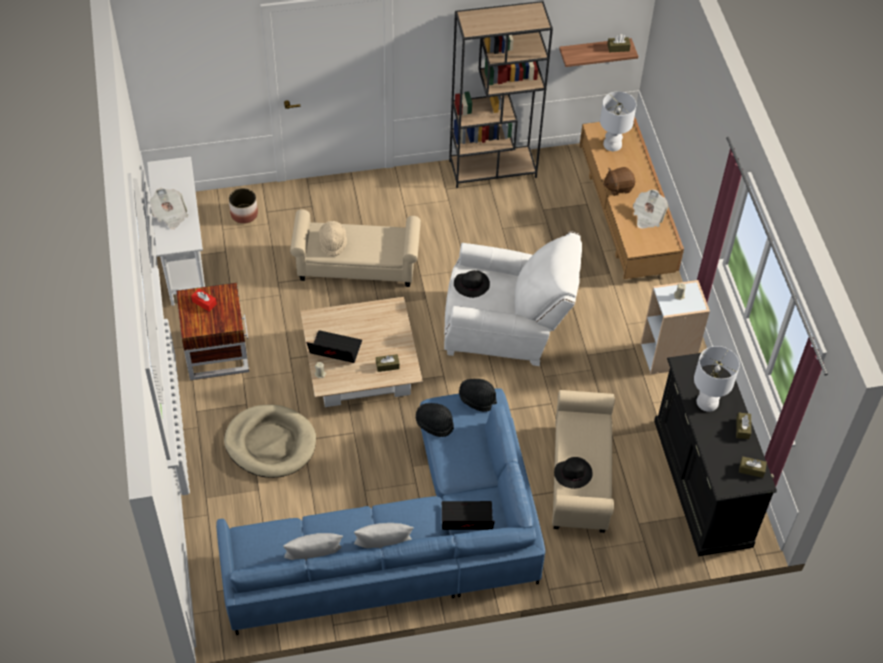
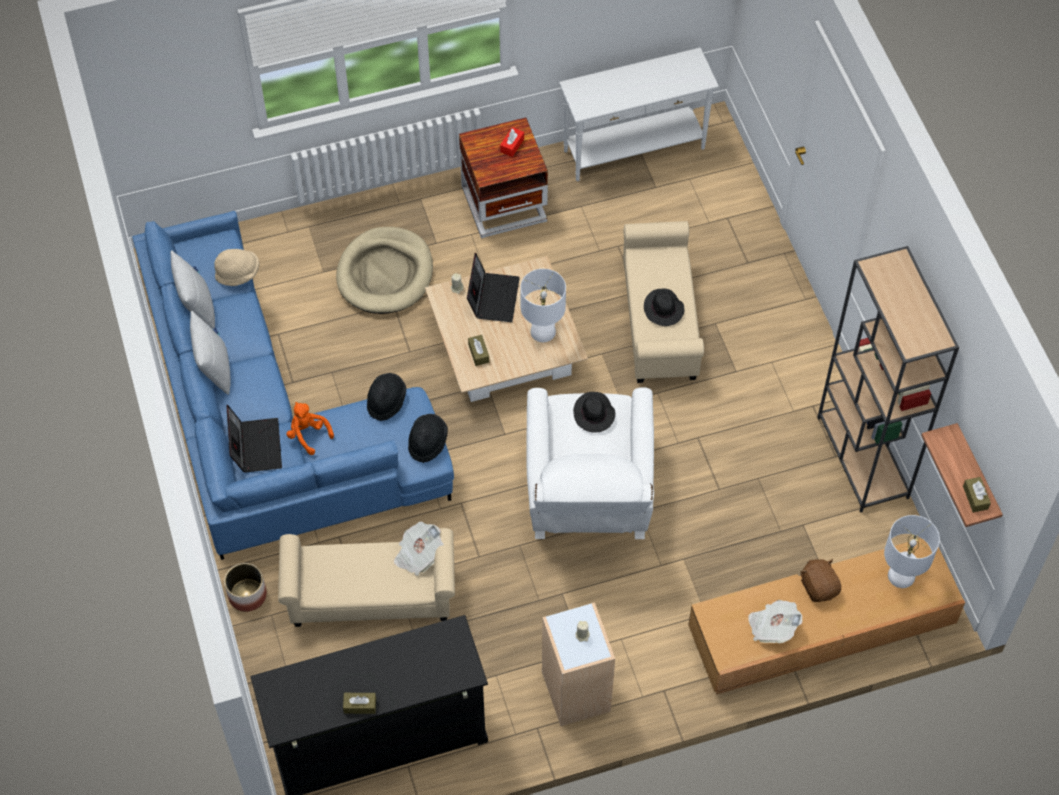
camera: 85 degrees right, 5 degrees up
(170, 215) = (621, 83): newspaper -> newspaper (418, 555)
(244, 214) = (718, 195): planter -> planter (247, 595)
(333, 243) = (656, 272): beige hat -> beige hat (238, 273)
(459, 482) = (308, 435): none -> orange plush toy
(573, 474) = (341, 562): black hat -> black hat (664, 310)
(707, 402) = (396, 663): white table lamp -> white table lamp (542, 331)
(751, 469) = (297, 716): brown tissue box -> none

